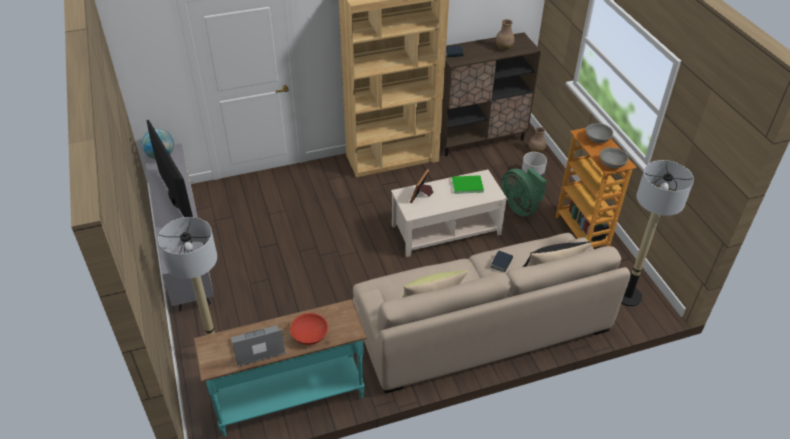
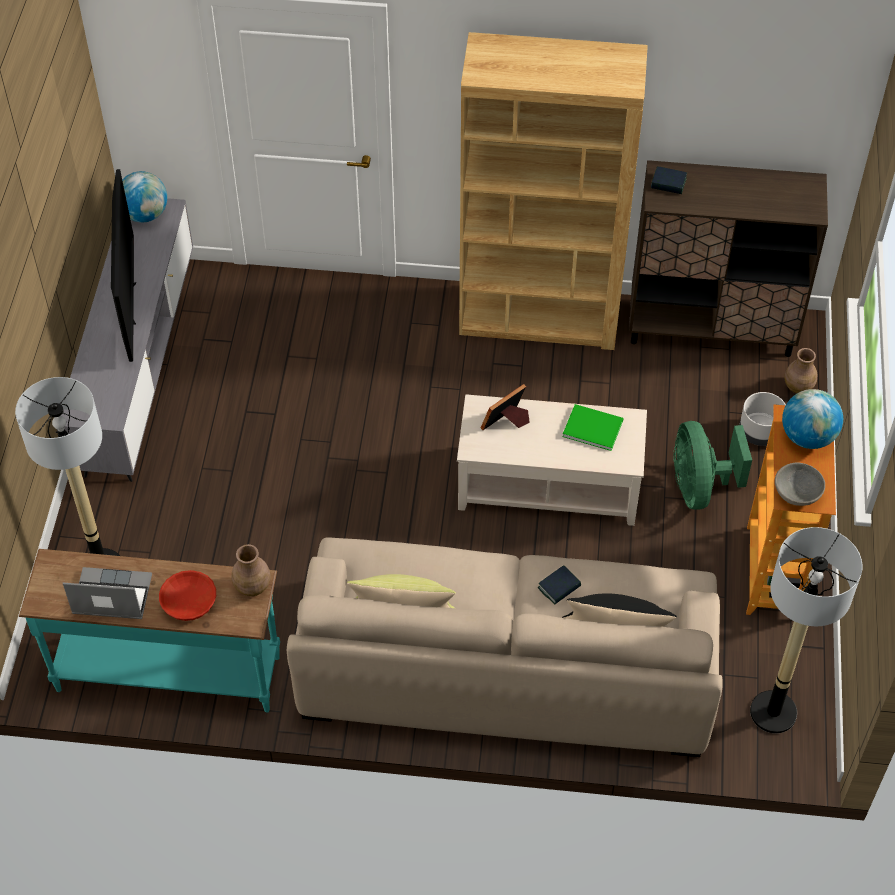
camera: 25 degrees right, 10 degrees up
(504, 48) = (766, 198): brown vase -> brown vase (253, 587)
(597, 139) = (807, 436): grey bowl -> globe

